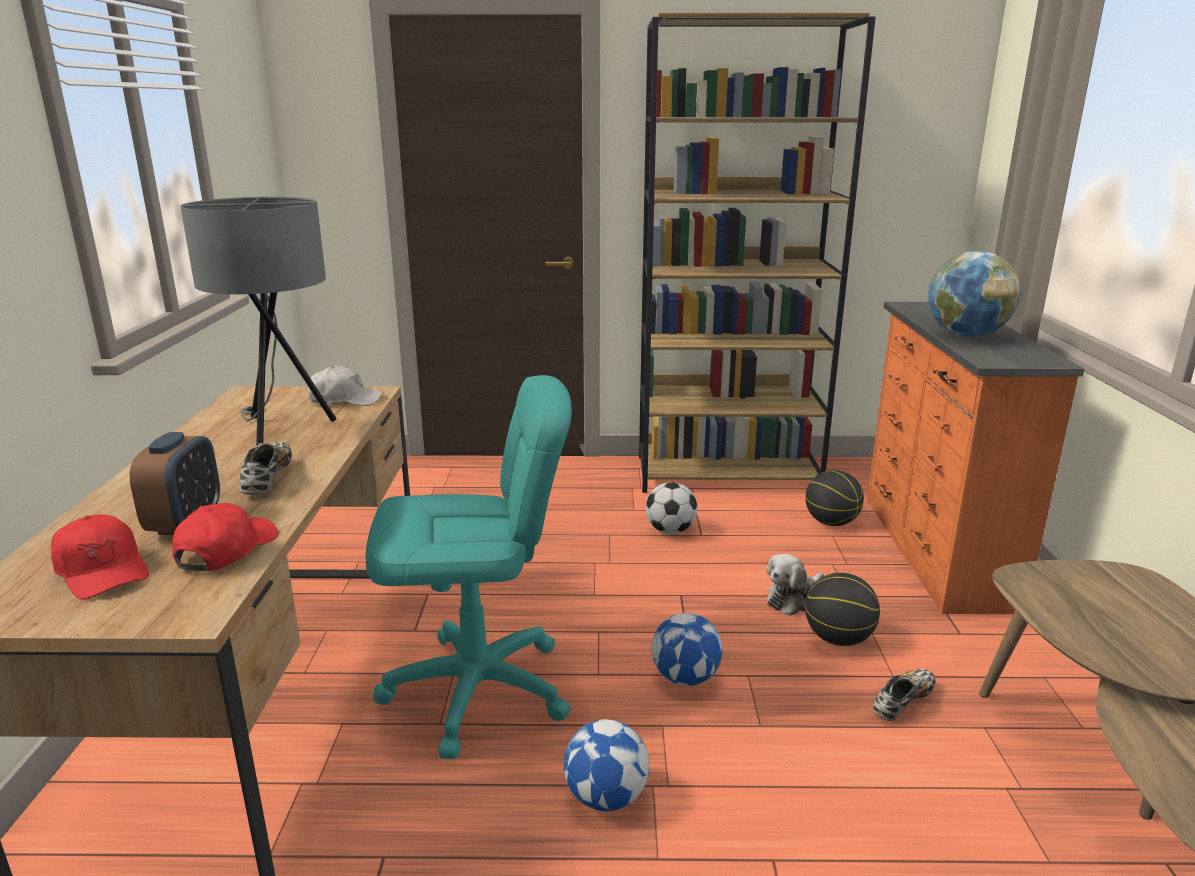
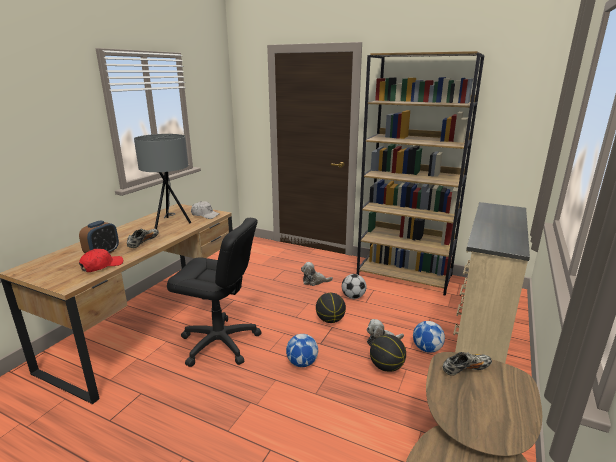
camera: 25 degrees right, 0 degrees up
(103, 571) = (63, 264): red cap -> none
(478, 690) = (220, 343): turquoise office chair -> black office chair
(569, 518) = (314, 281): none -> plush toy
(605, 797) = (229, 400): football -> football (426, 349)
(831, 523) = (435, 311): basketball -> basketball (330, 320)
(903, 702) = (390, 405): shoe -> shoe (466, 369)
(933, 550) = (478, 338): orange dresser -> beige dresser
(965, 335) = (491, 227): globe -> none

